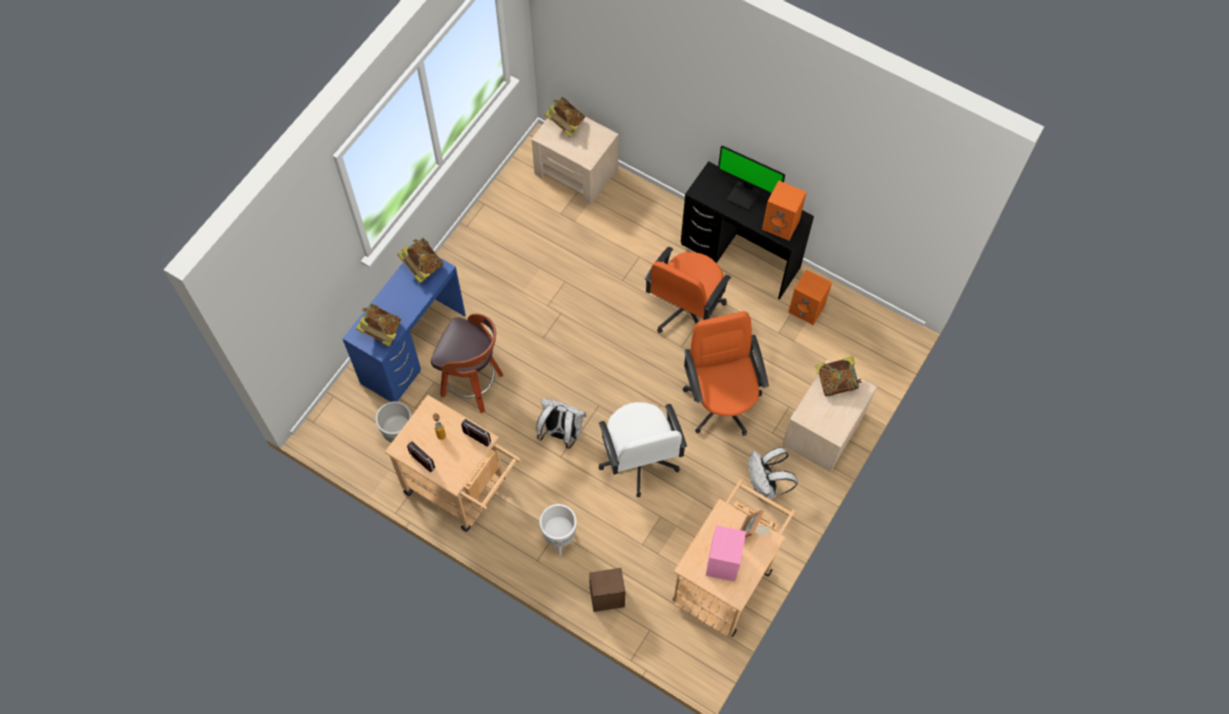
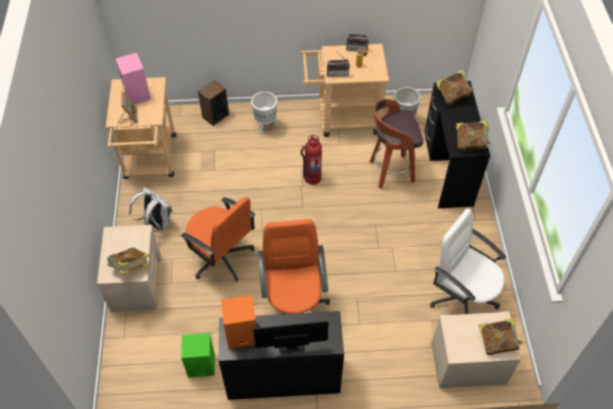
camera: 145 degrees right, 10 degrees down
(413, 348) = (448, 170): blue desk -> black desk
(561, 433) = (312, 178): white backpack -> fire extinguisher
(639, 459) = (251, 191): white office chair -> white office chair (462, 296)
(807, 309) = (200, 366): orange speaker -> green speaker

